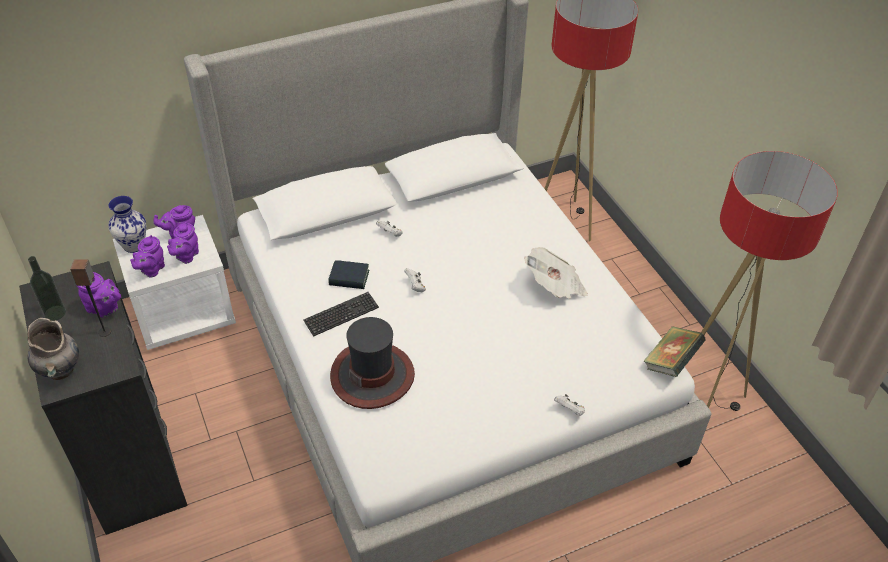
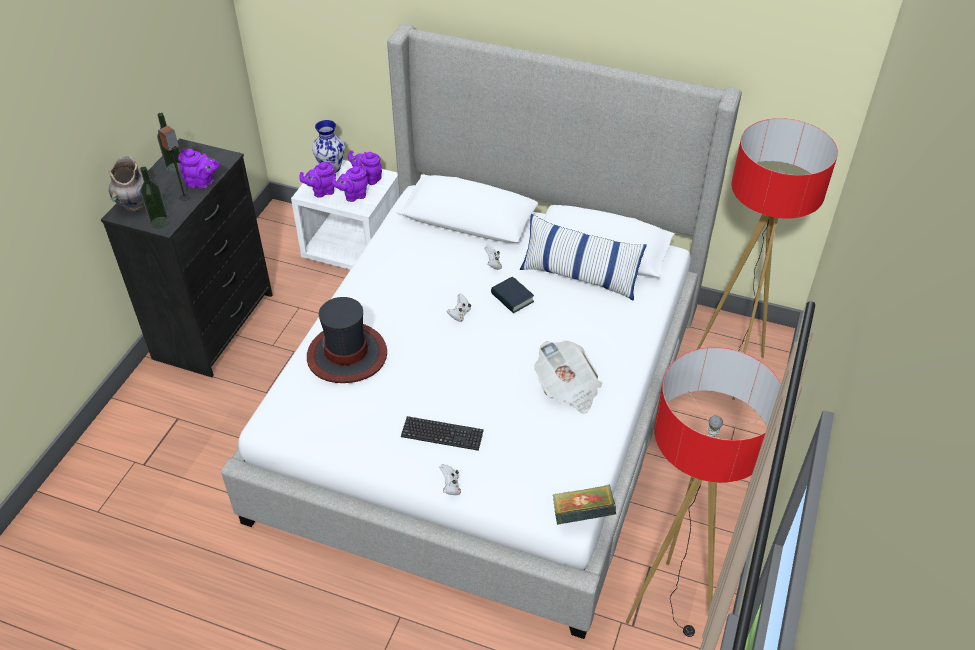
camera: 45 degrees right, 0 degrees up
(104, 309) = (202, 183): purple teapot -> purple teapot turned 60 degrees counterclockwise
(111, 368) = (159, 222): none -> bottle
(341, 315) = (383, 299): keyboard -> keyboard (442, 434)
(349, 278) = (422, 277): book -> book (512, 298)
(462, 204) = (579, 276): none -> pillow

